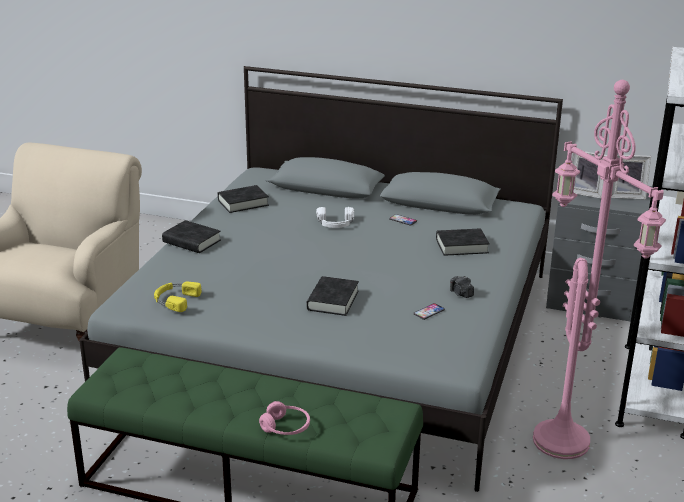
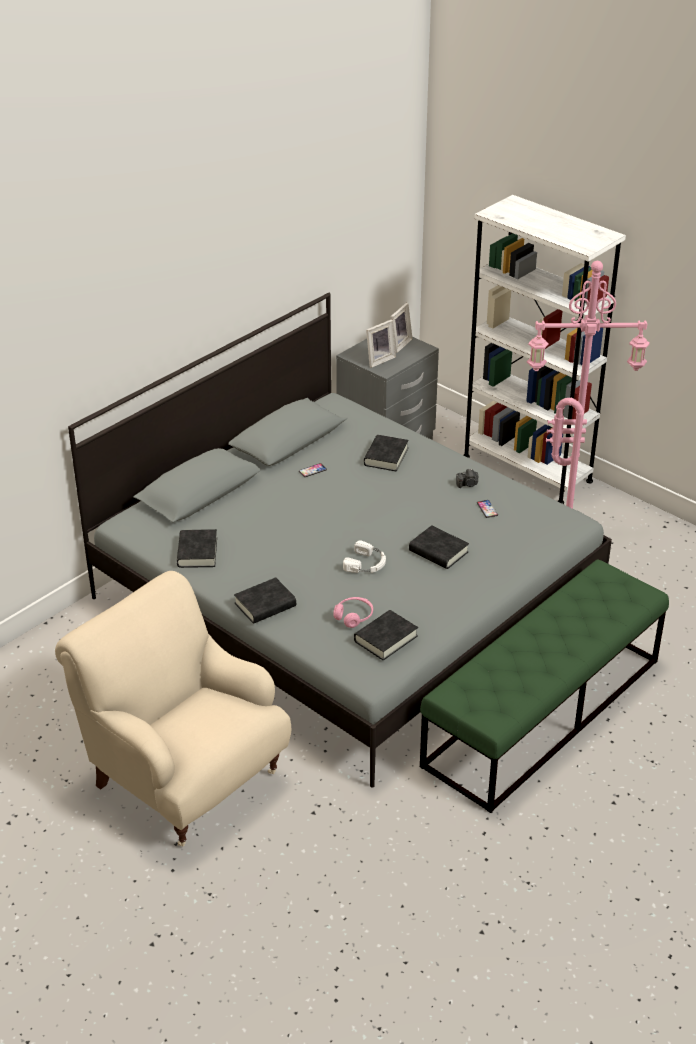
camera: 65 degrees left, 10 degrees up
(175, 300) = (385, 639): yellow headphones -> black book
(286, 427) = (600, 630): pink headphones -> pink headphones (353, 616)
(335, 223) = (289, 509): white headphones -> white headphones (366, 564)

